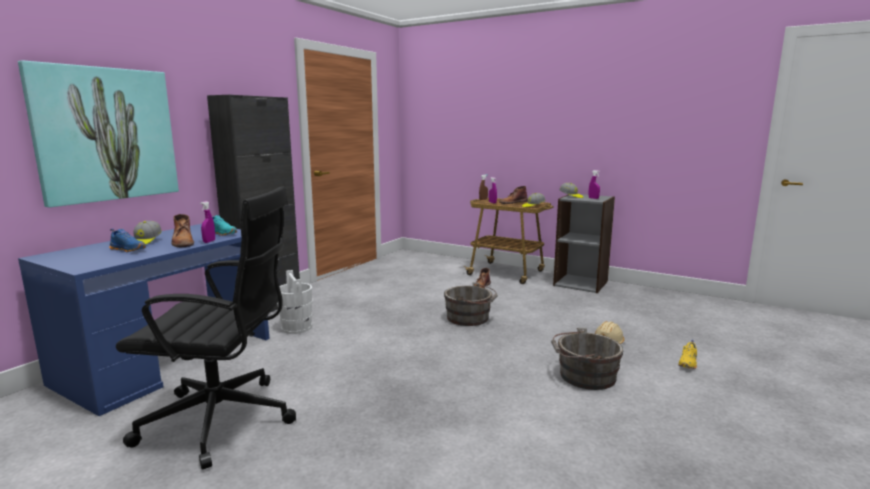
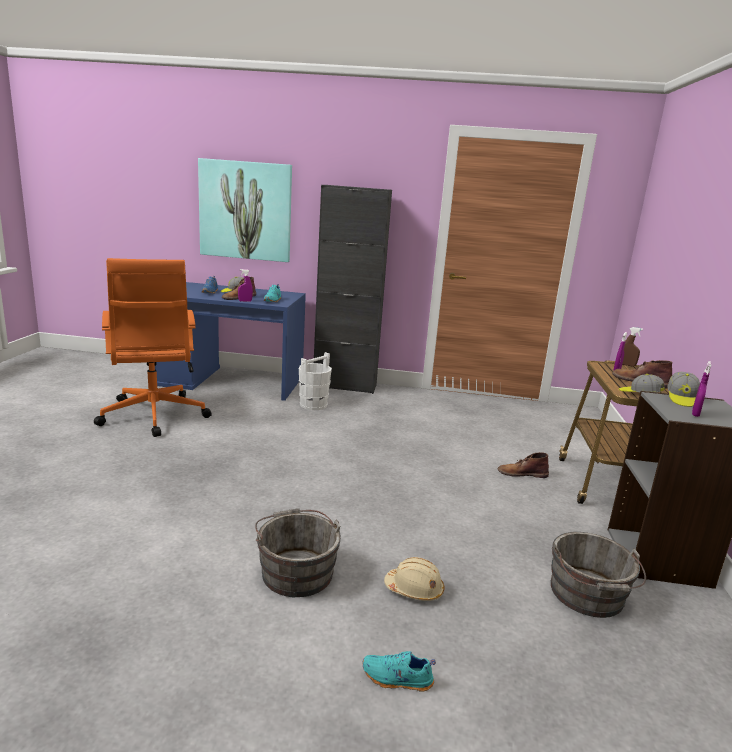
camera: 65 degrees right, 5 degrees up
(223, 420) = (153, 416): black office chair -> orange office chair
(470, 318) = (409, 479): grey bucket -> grey bucket (588, 596)
(688, 363) = (396, 679): yellow shoe -> turquoise shoe

